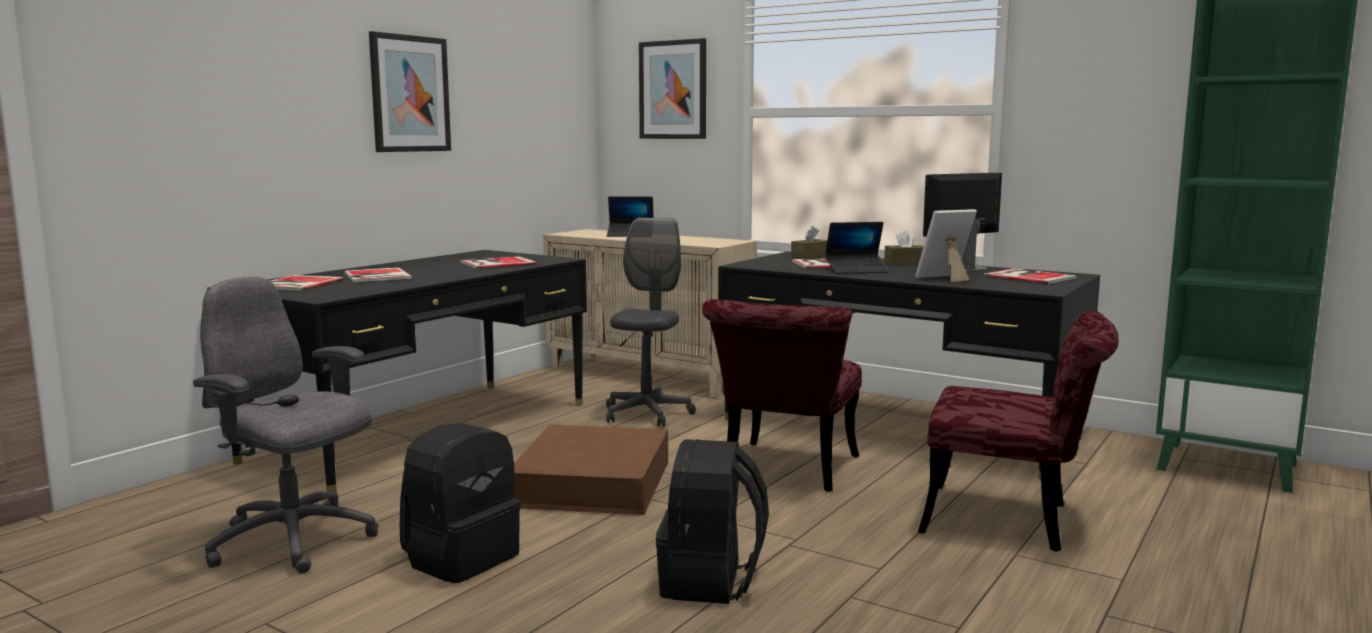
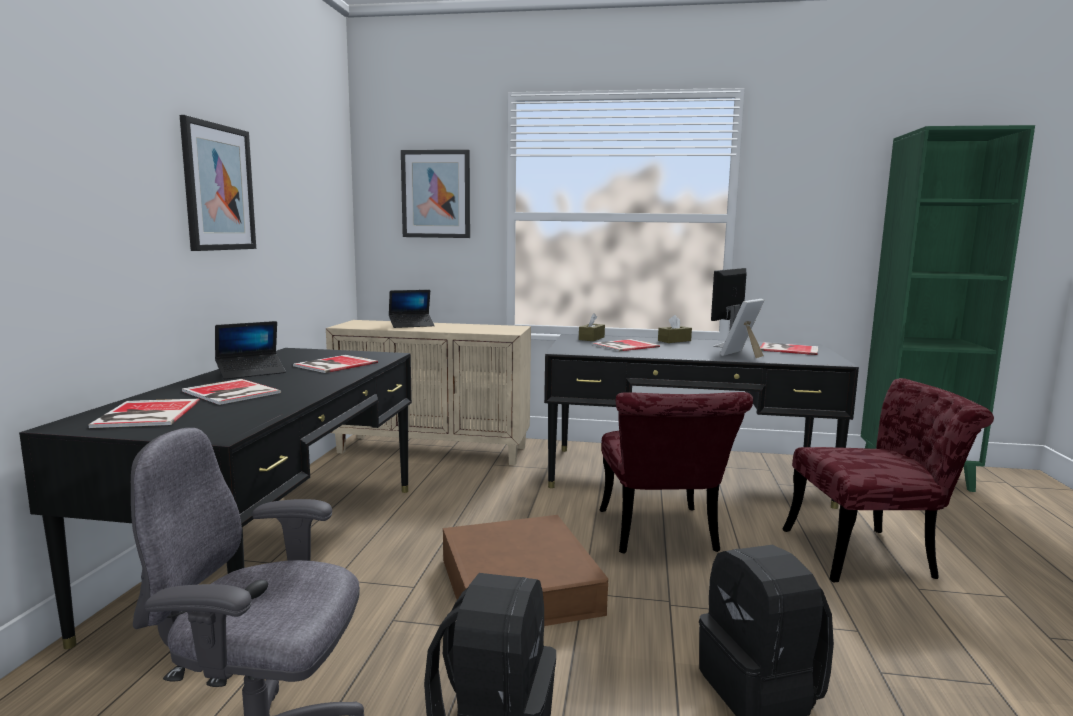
camera: 25 degrees left, 0 degrees up
(647, 414) = (477, 492): grey office chair -> none
(857, 270) = (662, 351): laptop -> laptop (251, 372)

